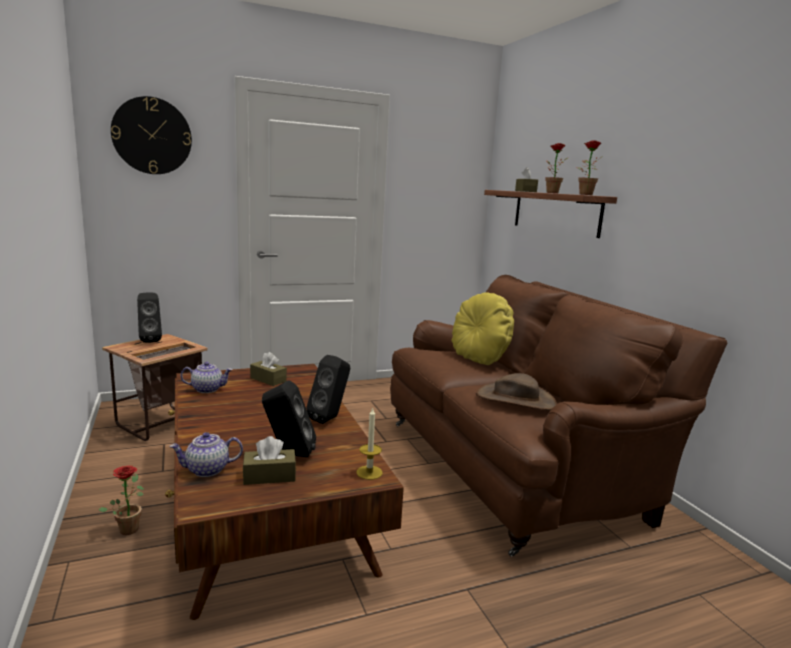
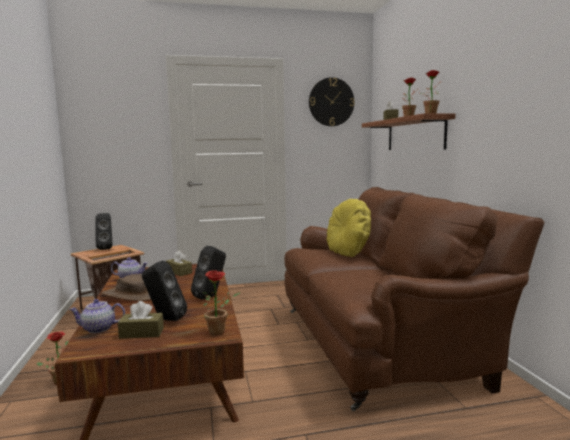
camera: 10 degrees right, 5 degrees down
(152, 136) = (108, 102): wall clock -> wall clock (331, 102)
(369, 472) = (220, 332): candle -> potted plant
(515, 399) = (361, 279): brown hat -> brown hat (132, 294)

